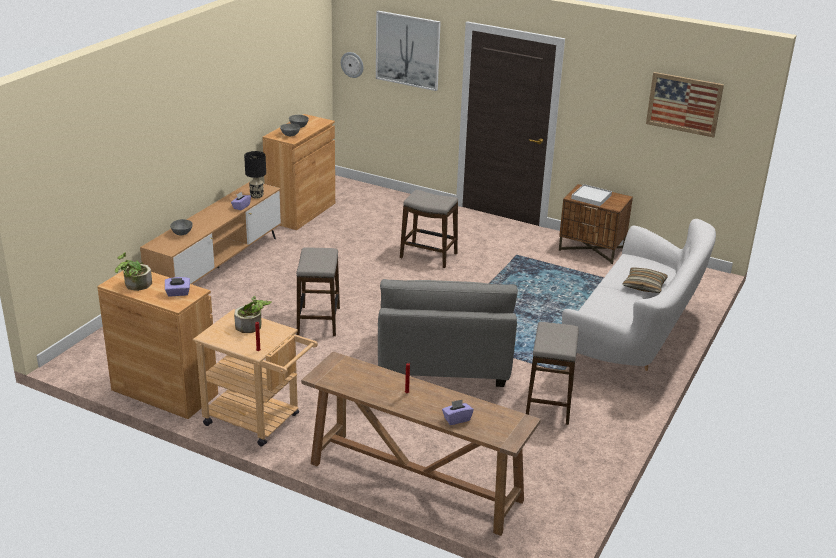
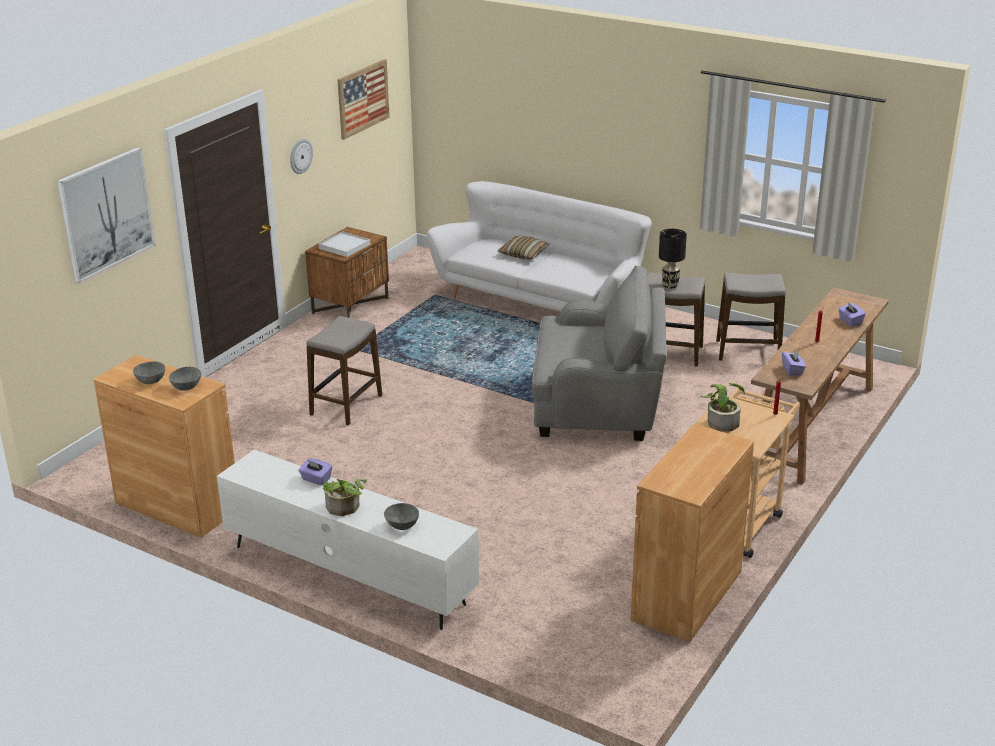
camera: 85 degrees left, 0 degrees up
(134, 285) = (693, 477): potted plant -> potted plant (345, 509)
(178, 293) = (707, 444): purple tissue box -> purple tissue box (792, 370)
(218, 267) = (349, 575): brown tv stand -> white tv stand
(256, 196) = (280, 468): black table lamp -> black table lamp (670, 285)
(319, 321) = (510, 484): stool -> stool (747, 351)
(352, 64) = (37, 287): wall clock -> wall clock (300, 156)

